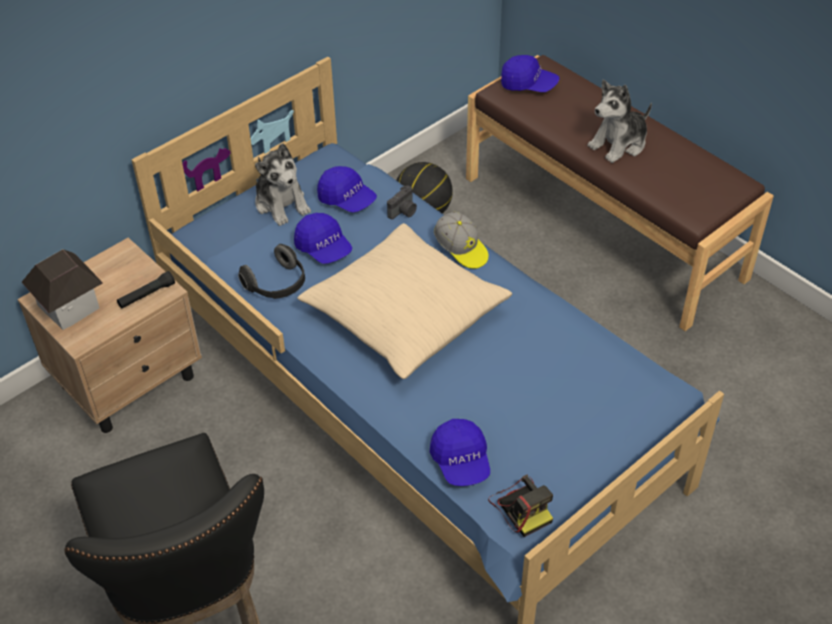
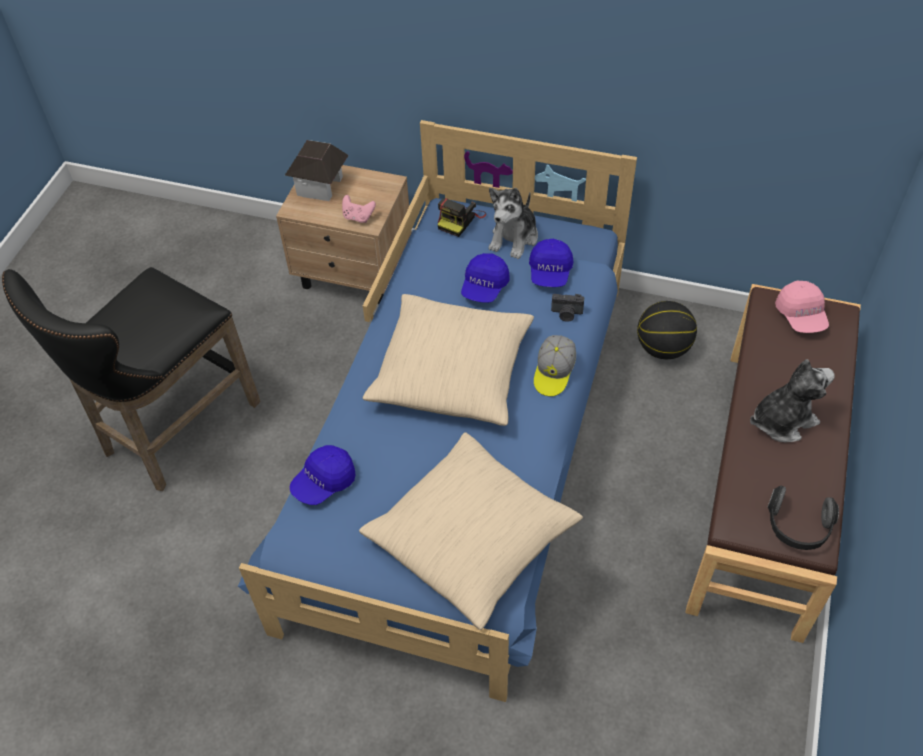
camera: 60 degrees right, 5 degrees up
(146, 295) = (358, 217): black flashlight -> pink game controller
(277, 285) = (425, 281): headphones -> headphones (797, 527)
(521, 507) = (303, 544): camera -> camera (460, 220)
(528, 85) = (801, 316): blue cap -> pink cap
(597, 380) = (472, 538): none -> beige pillow
(619, 144) = (782, 420): plush toy -> plush toy turned 135 degrees clockwise

